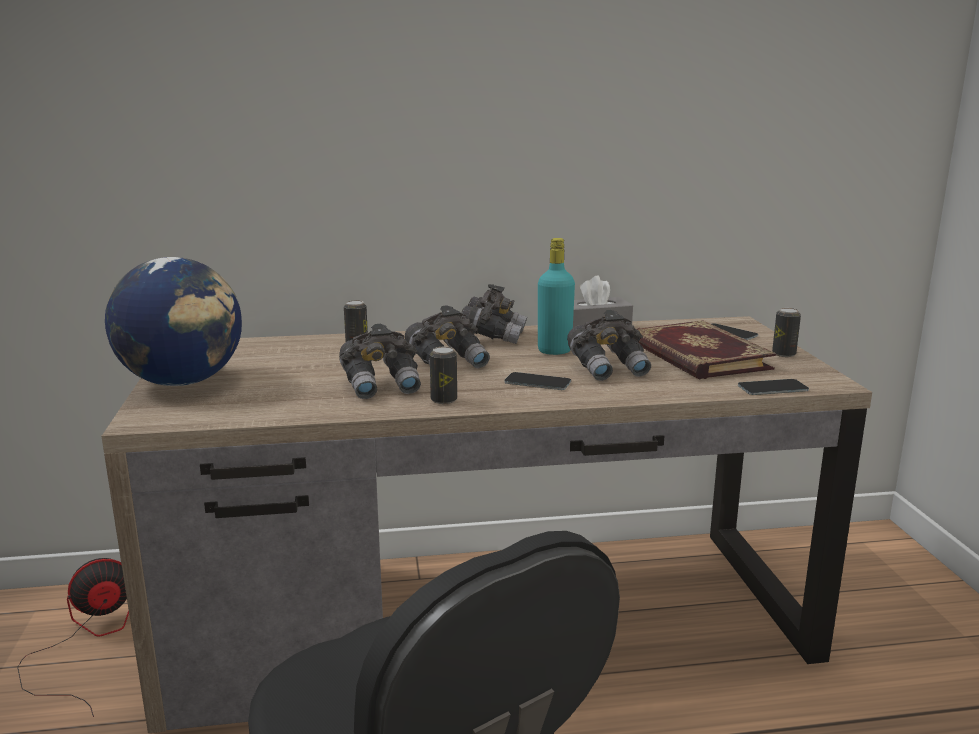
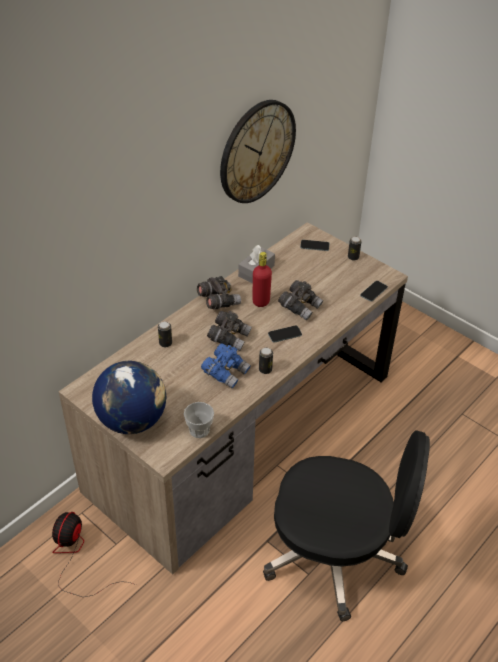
camera: 40 degrees left, 25 degrees up
(237, 416) = (199, 430): none -> cup
(382, 385) = (226, 372): grey binoculars -> blue binoculars
(554, 351) = (261, 301): turquoise bottle -> red bottle
(630, 109) = (257, 151): none -> wall clock
(696, 355) = (322, 276): book -> none

